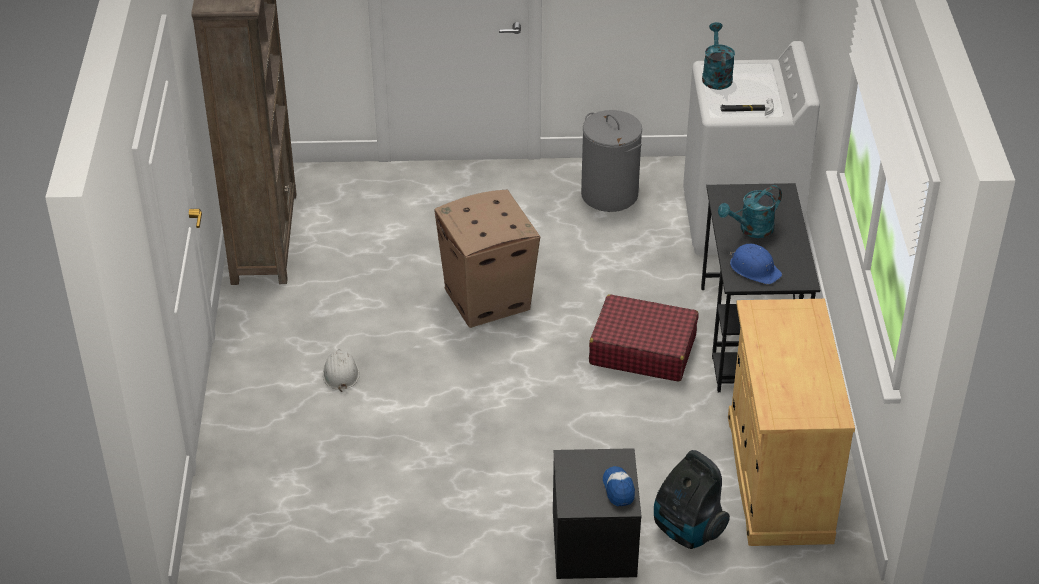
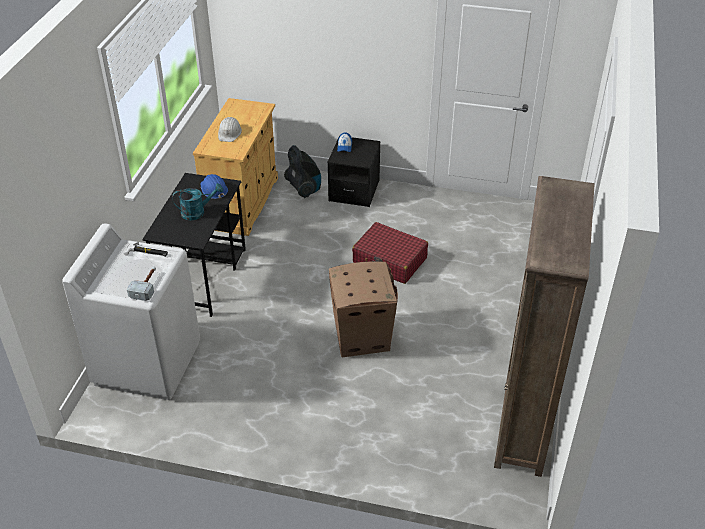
camera: 165 degrees left, 0 degrees up
(340, 373) = (474, 302): white hard hat -> white hard hat (229, 133)
(610, 195) = (231, 409): grey laundry basket -> none
(642, 349) = (275, 282): red suitcase -> red suitcase (390, 261)
(716, 76) = (146, 286): turquoise watering can -> hammer

